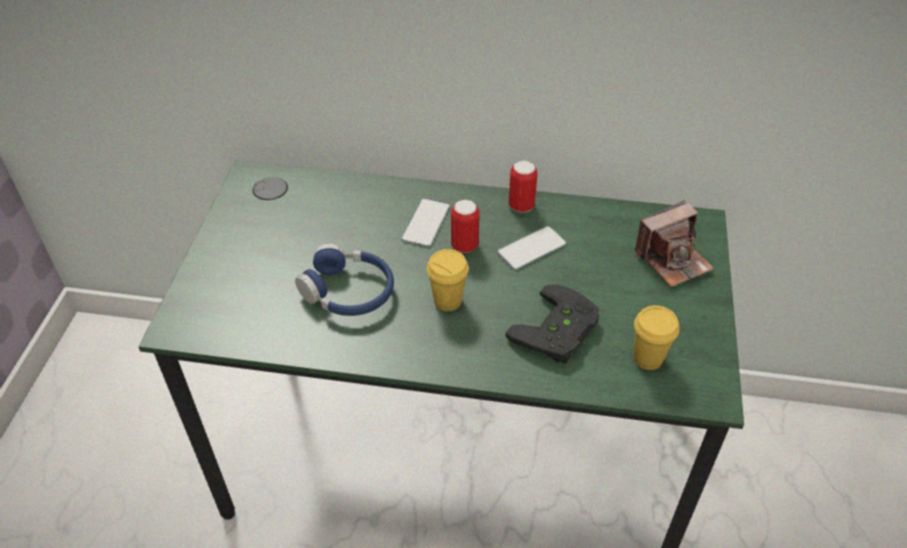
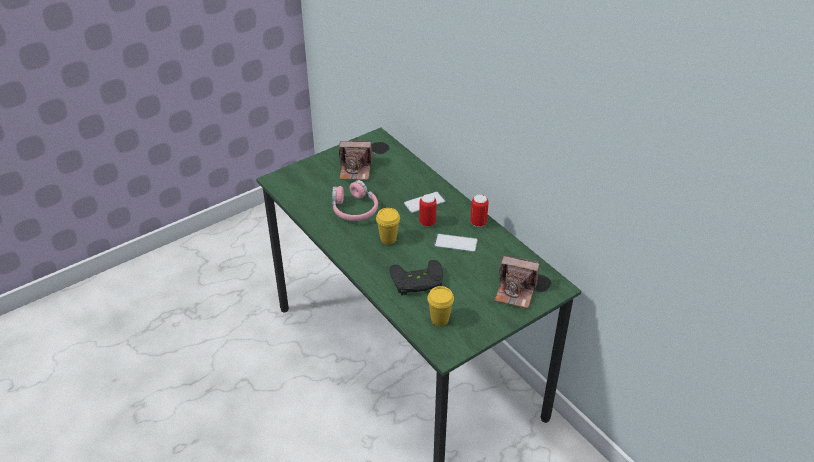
camera: 45 degrees right, 5 degrees down
(278, 237) = (355, 170): none -> camera
(348, 292) = (354, 209): blue headphones -> pink headphones

